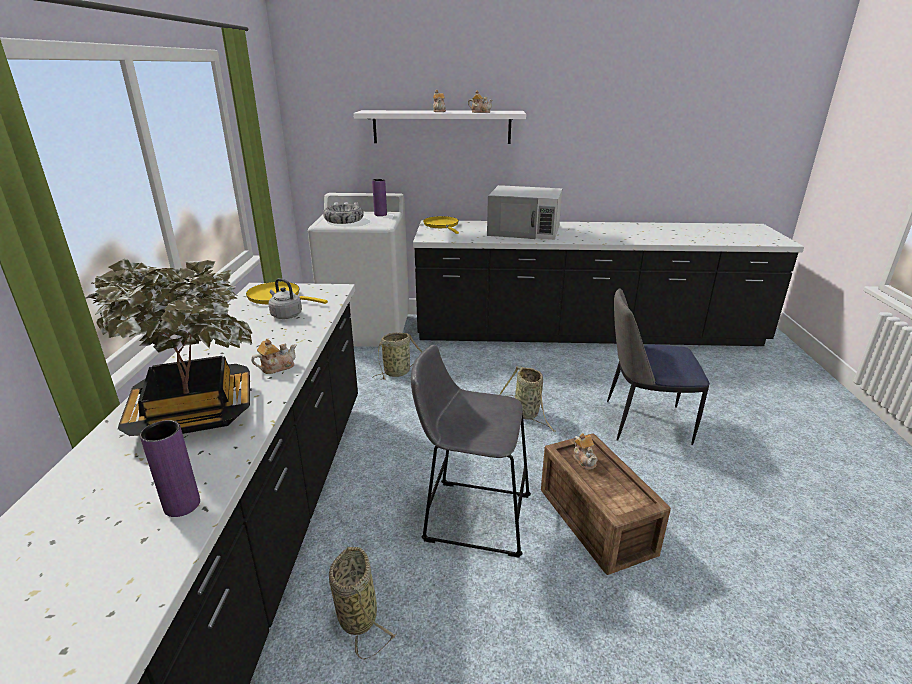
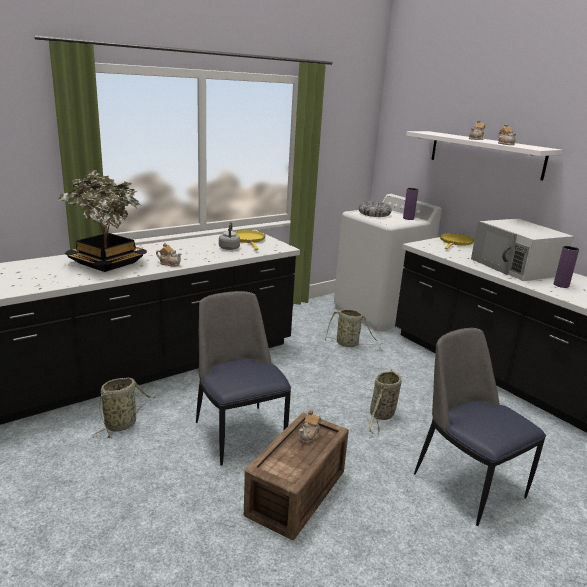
camera: 50 degrees right, 5 degrees down
(182, 505) = (38, 284): purple vase -> purple vase (561, 285)
(471, 516) = (239, 432): grey stool -> chair

